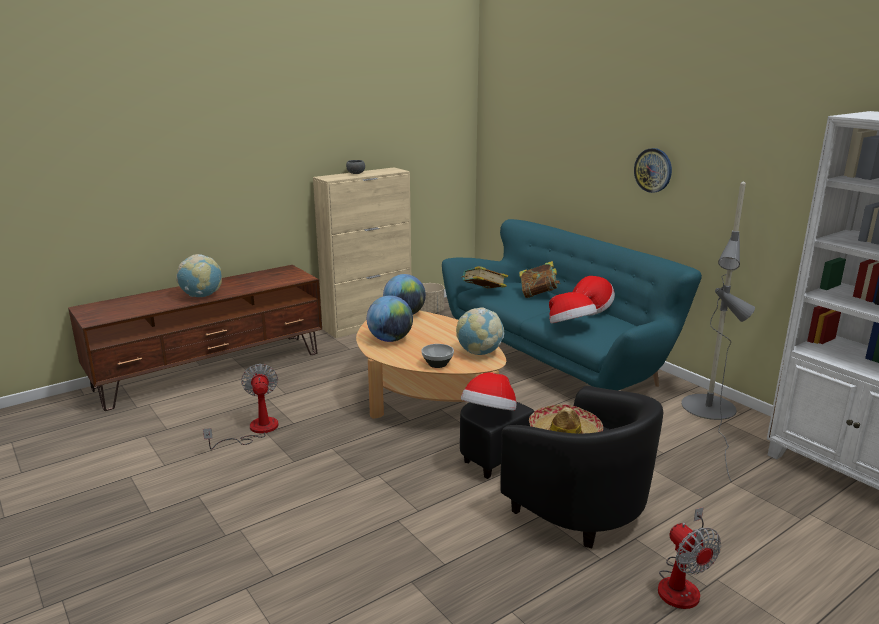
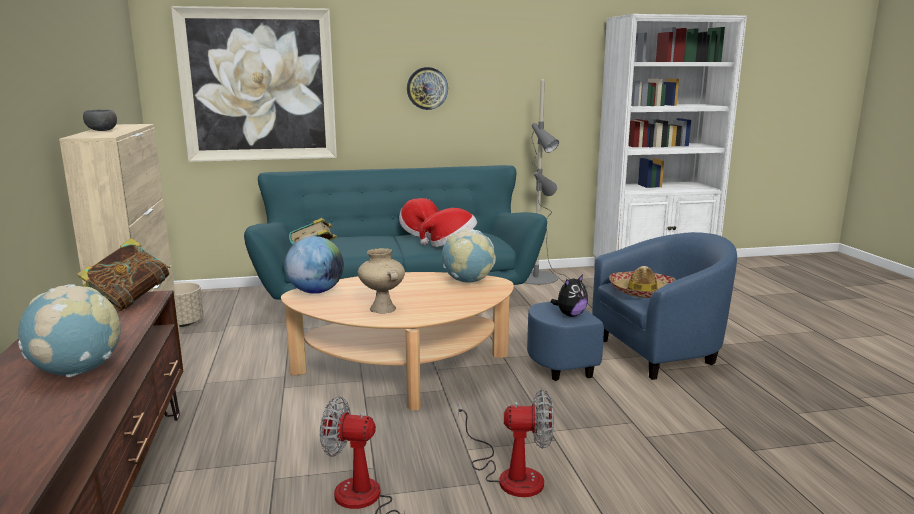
camera: 65 degrees left, 5 degrees down
(390, 339) = (382, 309): globe -> beige vase
(437, 364) = (477, 300): bowl -> none
(489, 414) = (570, 315): hat -> plush toy
(535, 146) = (258, 85): none -> picture
(538, 295) = (357, 239): book -> book (130, 301)
(557, 497) = (636, 357): black armchair -> blue armchair
(682, 584) = (763, 347): fan -> fan (510, 474)

